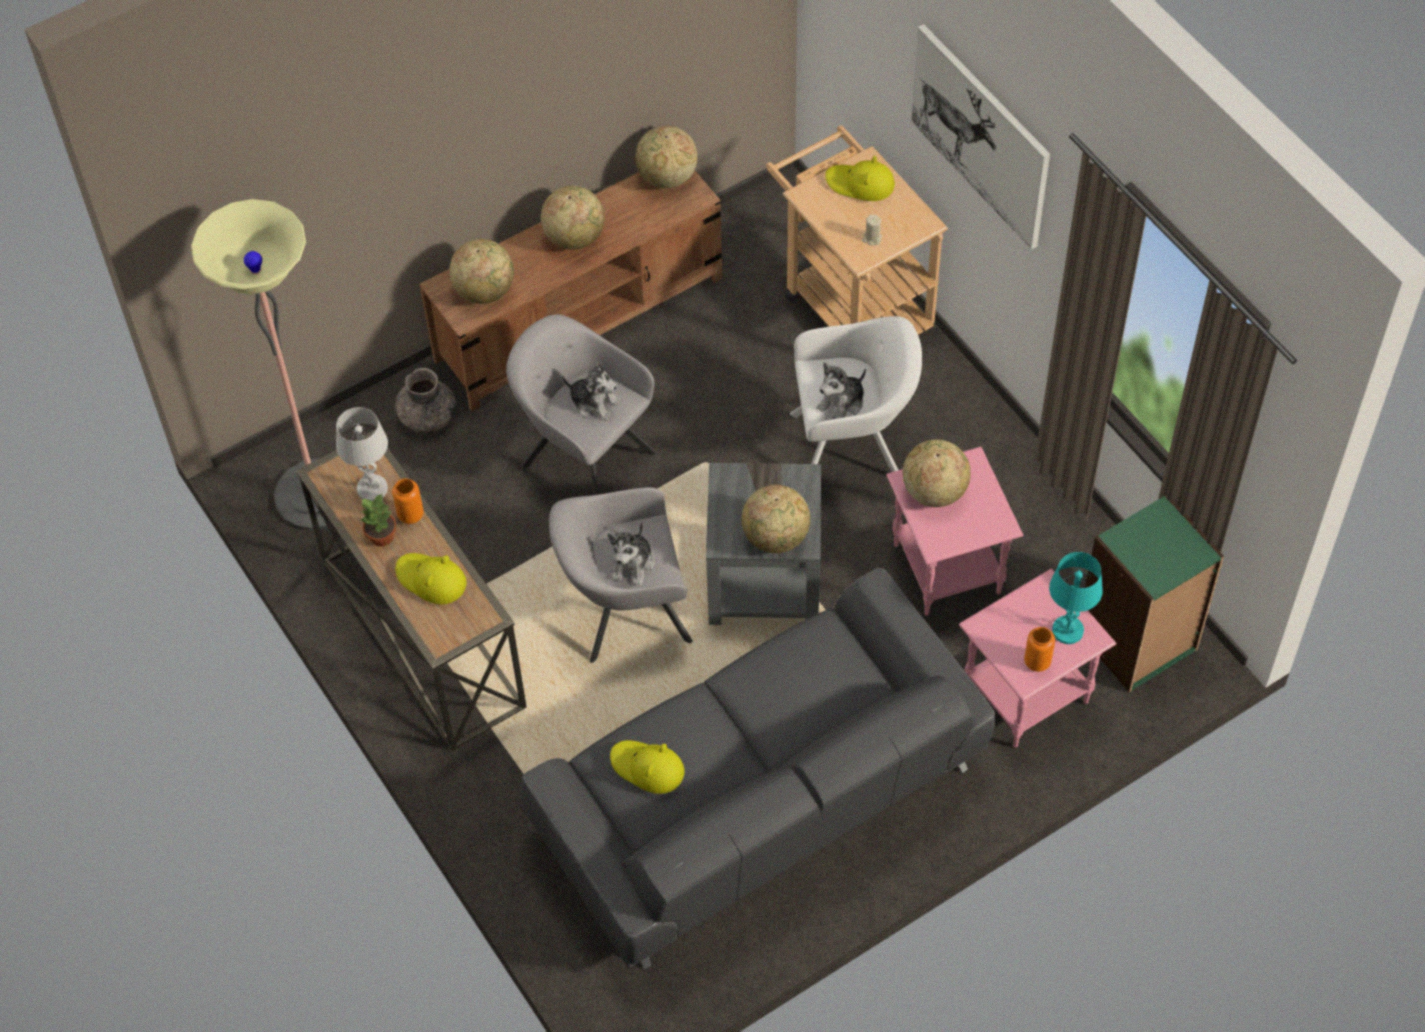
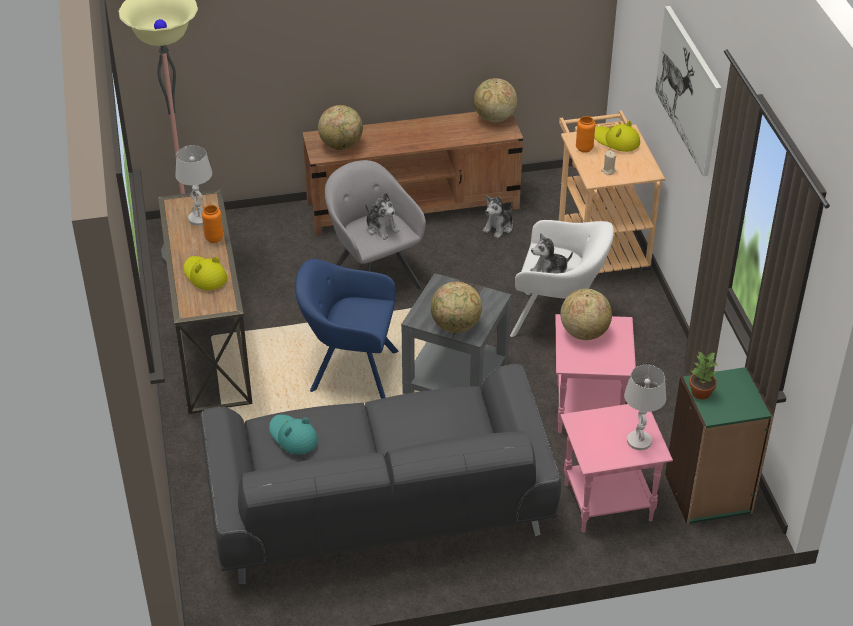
camera: 20 degrees right, 15 degrees down
(381, 537) = (188, 244): potted plant -> potted plant (700, 392)
(427, 417) = (285, 230): grey vase -> none
(574, 237) = (416, 133): globe -> none
(624, 613) = (349, 370): grey armchair -> blue armchair
(633, 564) = (355, 321): plush toy -> plush toy (499, 227)
(647, 768) = (293, 437): yellow hat -> turquoise hat
(1037, 662) = (606, 453): orange vase -> orange vase (584, 148)
(1067, 630) = (639, 441): turquoise table lamp -> white table lamp

